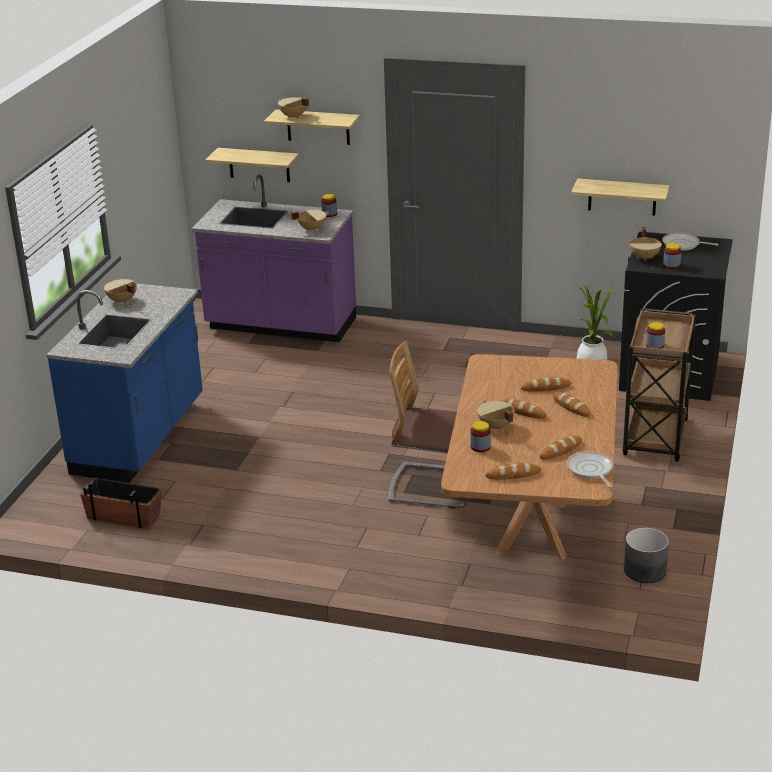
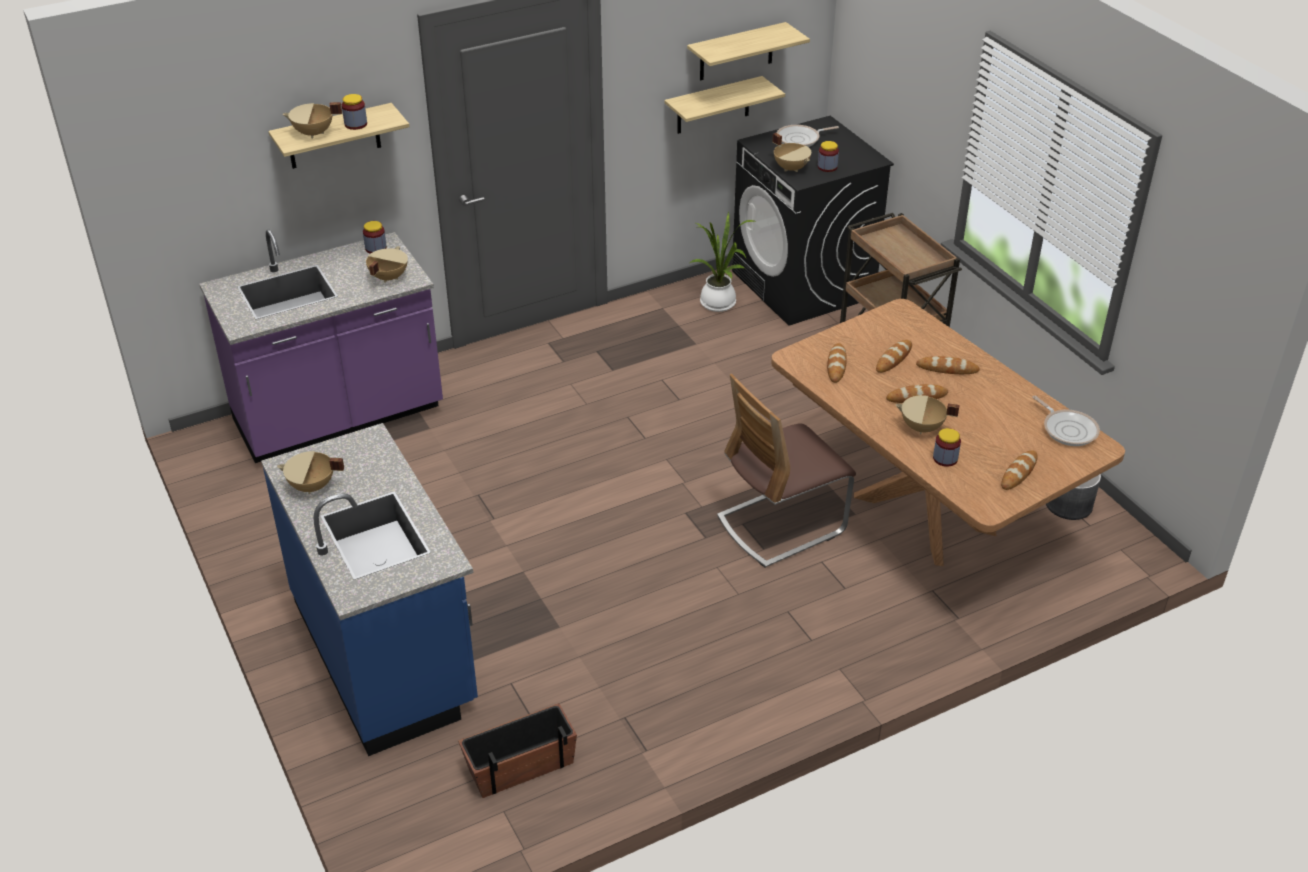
camera: 45 degrees left, 10 degrees up
(259, 165) = (251, 216): shelf -> shelf (736, 52)
(560, 450) = (1013, 422): bread -> bread (836, 365)
(590, 470) = (1068, 429): frying pan -> frying pan turned 150 degrees counterclockwise
(655, 345) = (911, 263): jar -> jar (355, 124)

